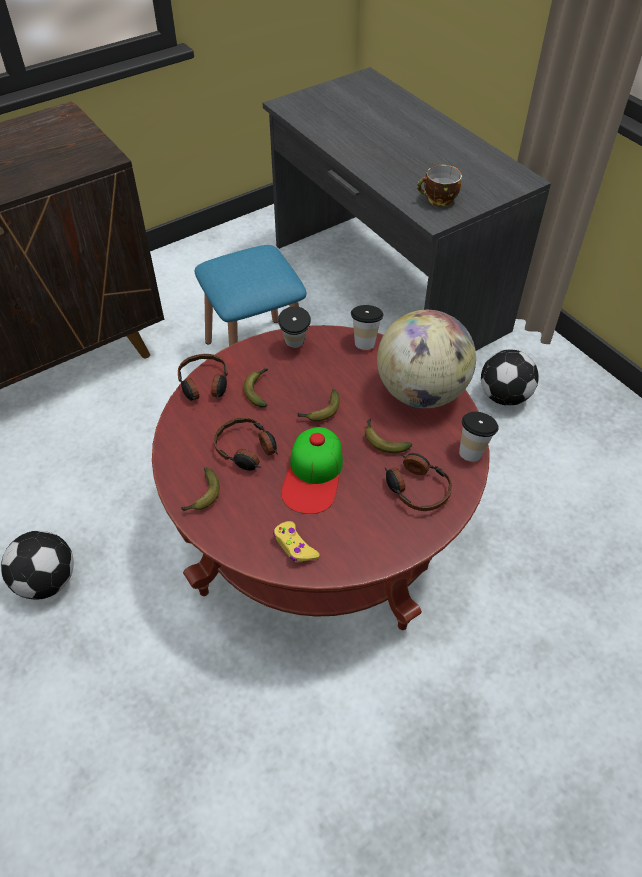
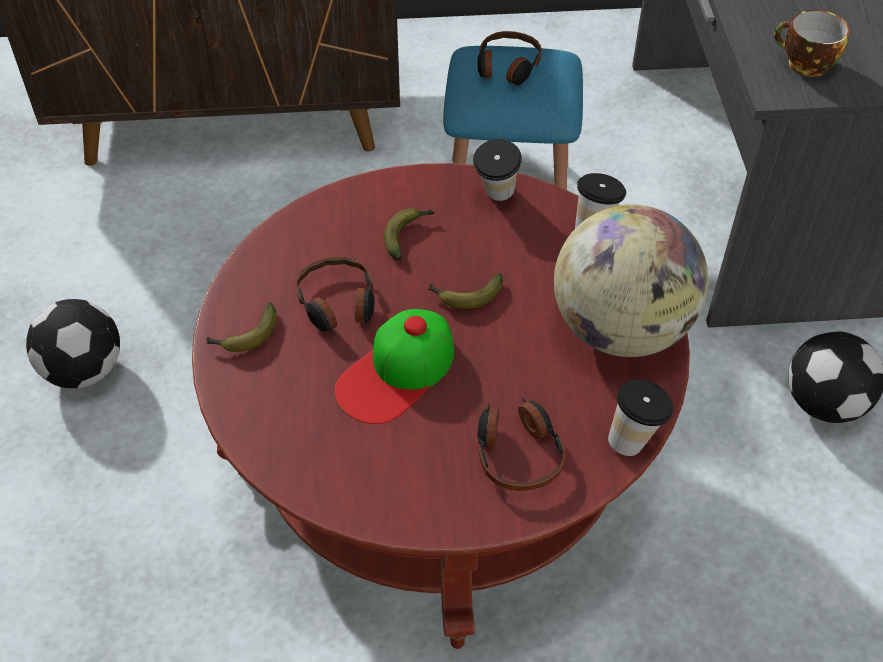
camera: 30 degrees right, 0 degrees up
(204, 384) = (346, 200): headphones -> headphones (507, 67)
(294, 546) = (307, 450): yellow game controller -> none
(383, 440) = (519, 370): banana -> none

